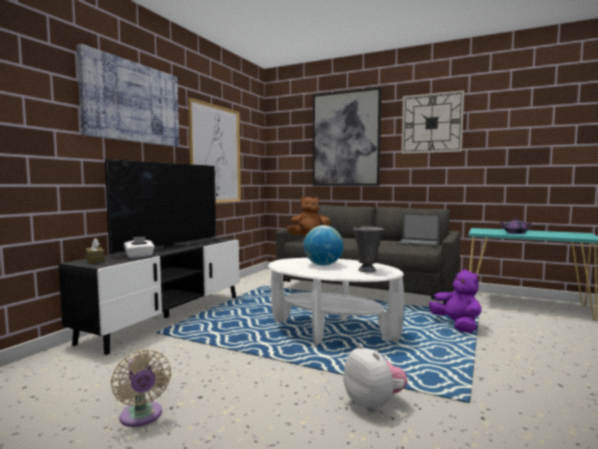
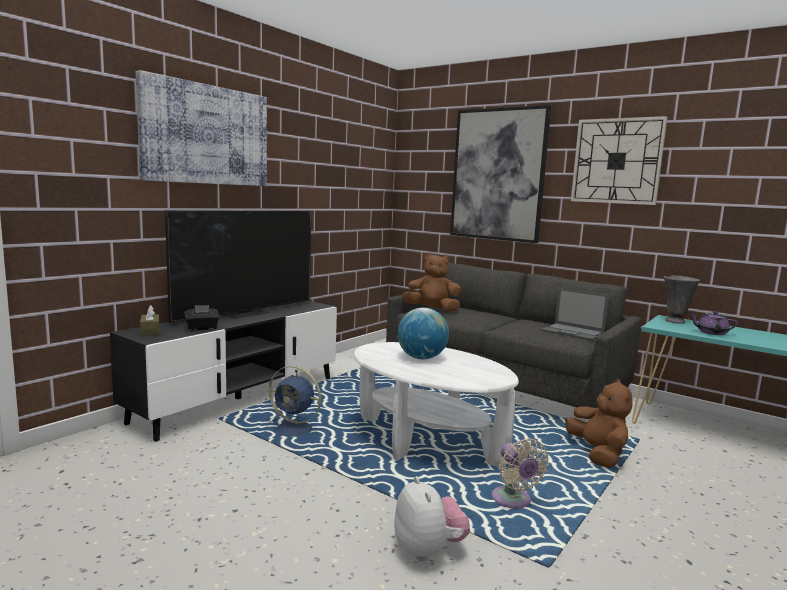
camera: 10 degrees right, 5 degrees up
(139, 256) = (202, 328): white tissue box -> black tissue box
(141, 417) = (165, 526): beige fan -> beige fan (513, 501)
(215, 154) = (319, 192): picture -> none
(225, 334) = (295, 430): none -> blue fan
(367, 270) = (472, 373): grey vase -> grey vase (675, 321)
(457, 326) = (597, 454): purple plush toy -> brown plush toy

